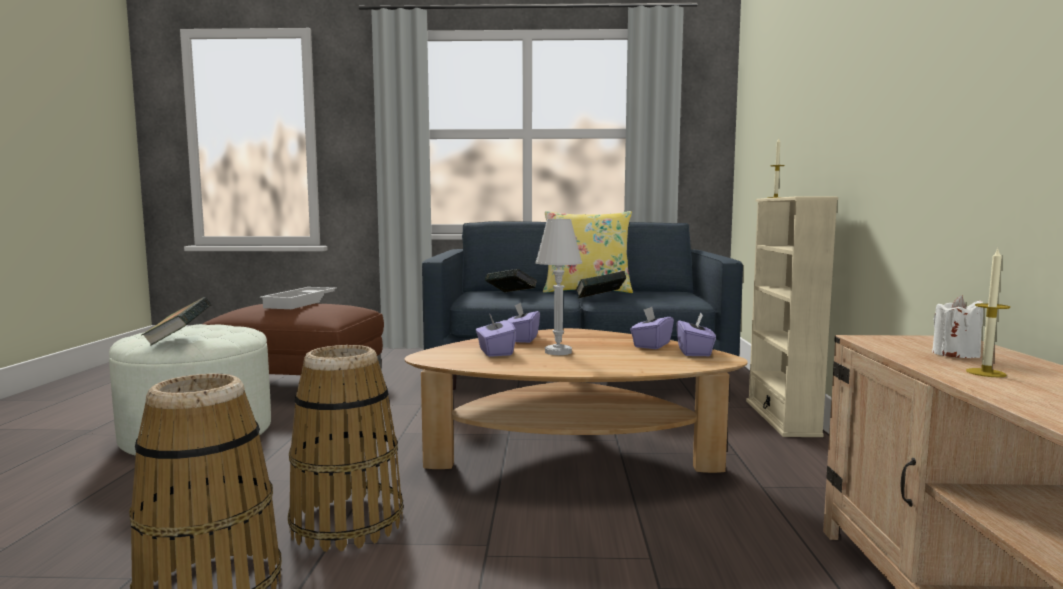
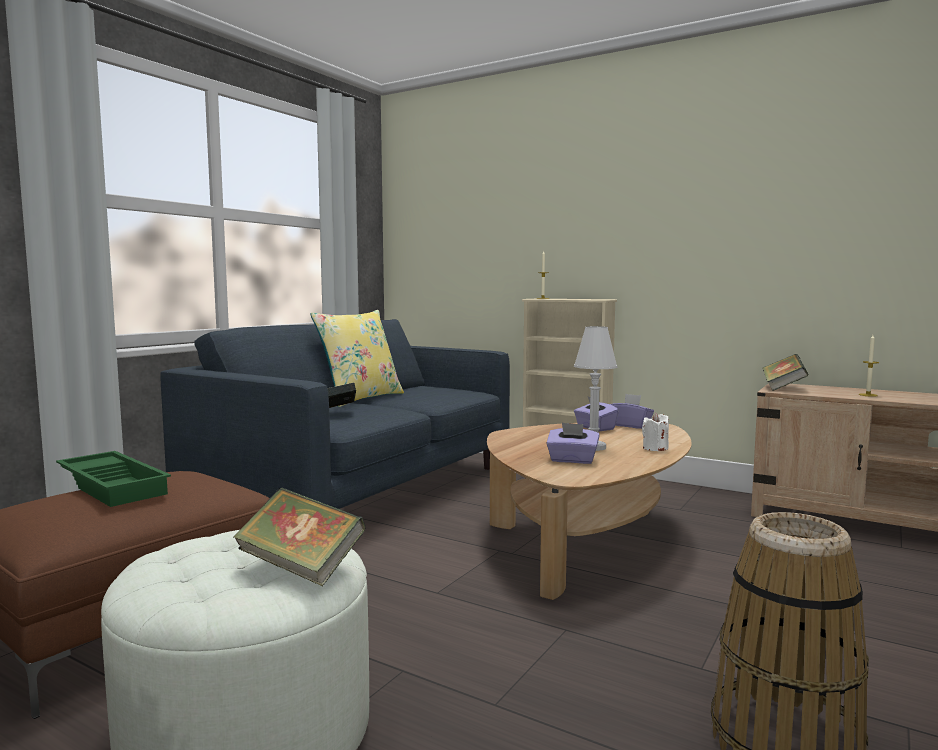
camera: 60 degrees left, 0 degrees up
(301, 303) = (115, 486): white tray -> green tray
(347, 522) = (662, 654): basket -> none
(522, 339) = (525, 447): purple tissue box -> none
(600, 299) = (417, 403): book -> book (783, 388)
(955, 354) = (823, 390): white candle -> white candle (655, 448)

